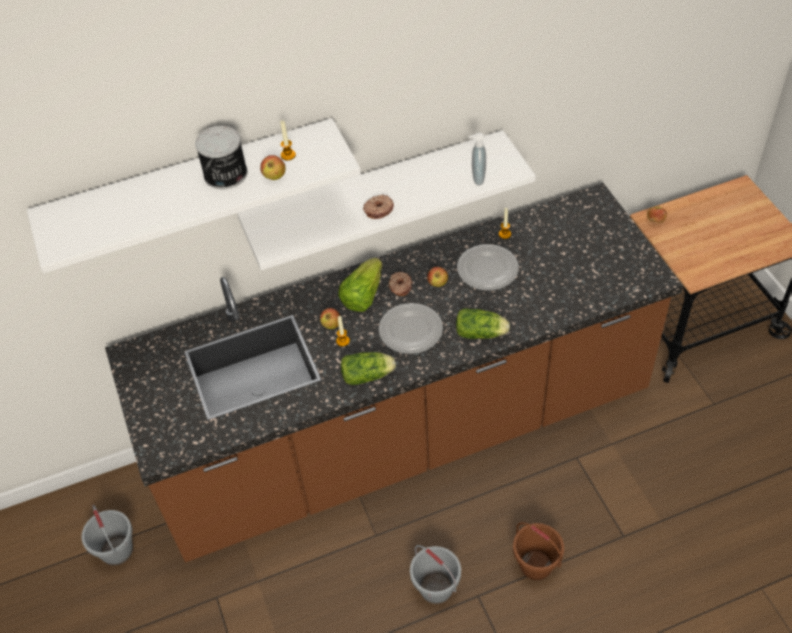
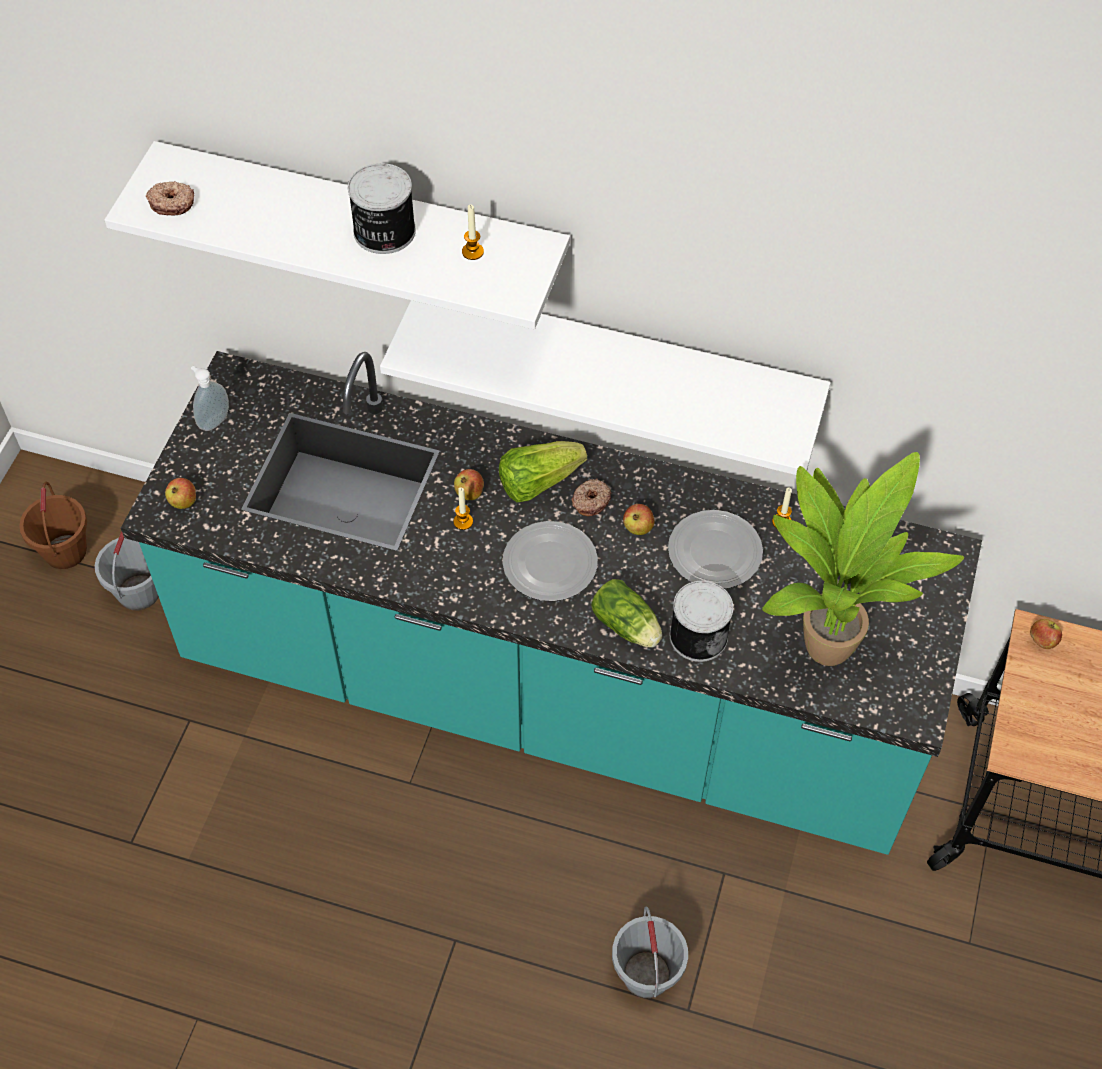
camera: 35 degrees right, 5 degrees up
(274, 176) = (431, 269): apple -> apple (183, 502)
(369, 375) = (452, 584): lettuce -> none
(378, 210) = (573, 387): donut -> donut (172, 203)
(405, 434) = (549, 690): brown counter -> turquoise counter
(436, 588) = (419, 894): grey bucket -> grey bucket (647, 974)
(477, 178) = (729, 425): soap dispenser -> soap dispenser (213, 420)
(520, 313) = (697, 635): none -> can
(535, 565) = (552, 958): brown bucket -> brown bucket (65, 551)
(582, 276) = (822, 644): none -> potted plant

